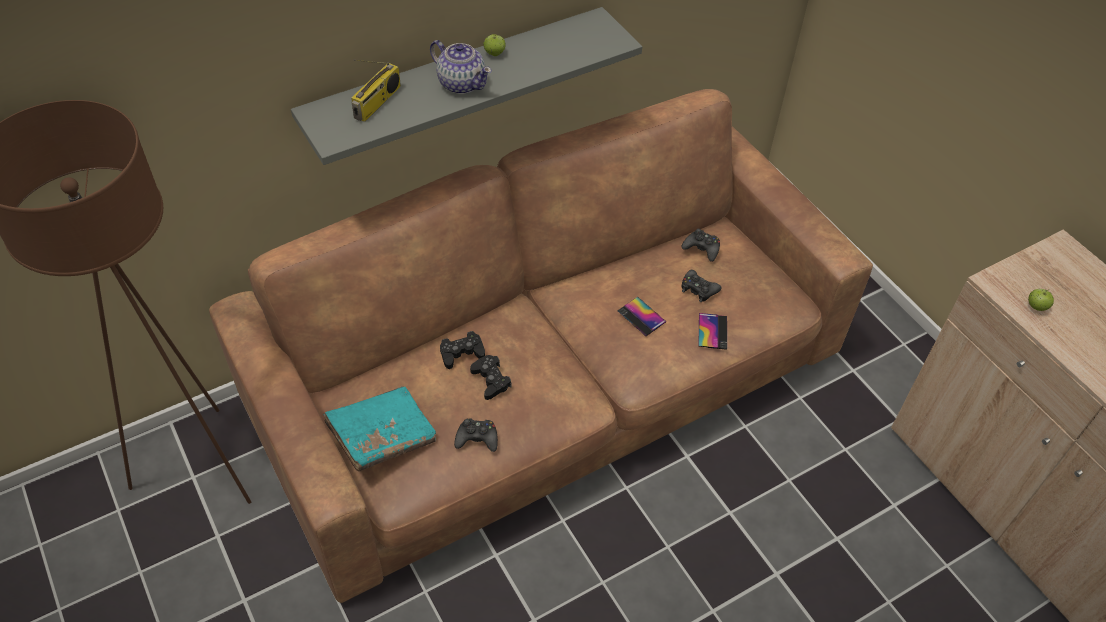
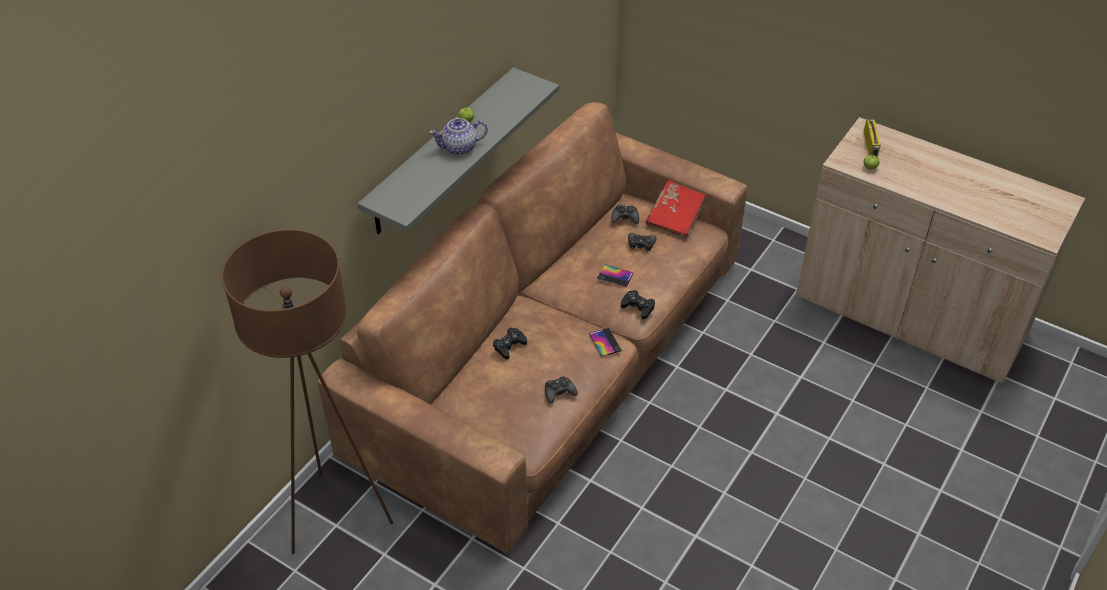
camera: 25 degrees left, 5 degrees down
(377, 103) = (414, 179): radio -> radio (871, 145)
(382, 436) = (494, 417): turquoise book -> none
(461, 83) = (460, 147): teapot -> teapot turned 150 degrees clockwise
(491, 380) = (543, 354): black game controller -> black game controller (638, 307)
(712, 331) = (667, 267): phone -> phone (605, 342)
(767, 269) = (677, 215): none -> red book

